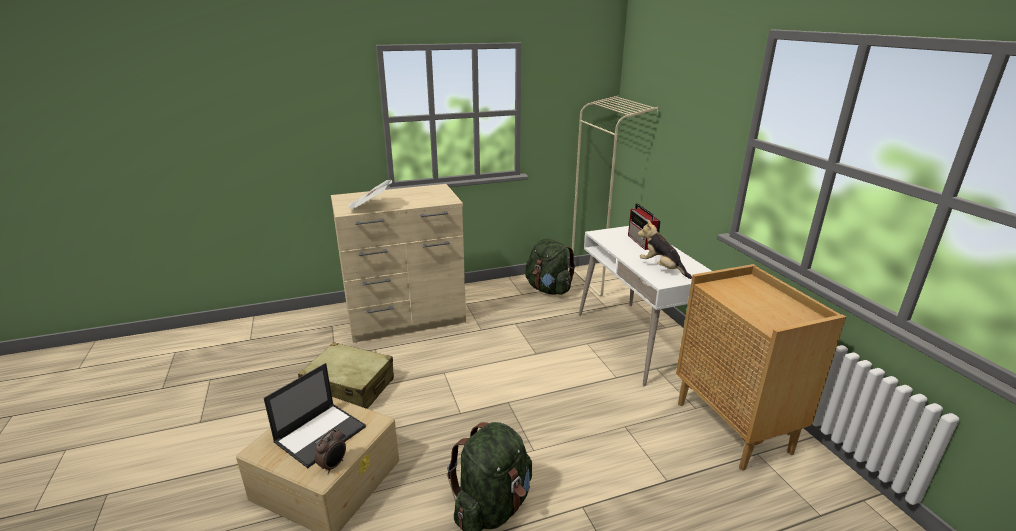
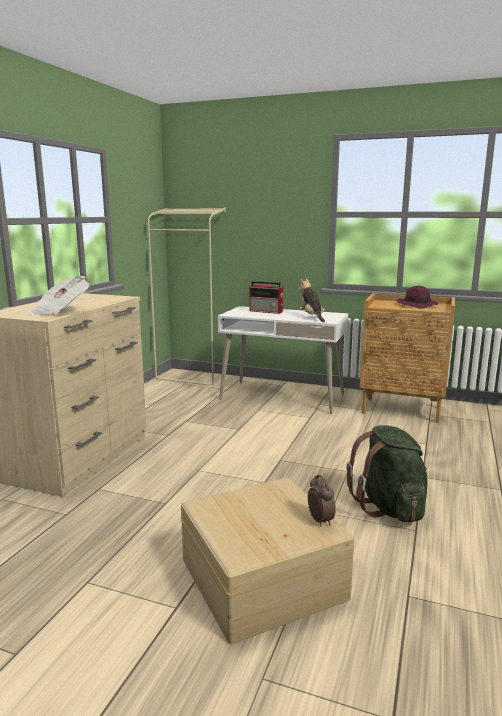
camera: 50 degrees left, 10 degrees down
(321, 434) = (263, 515): laptop -> none
(349, 388) = (138, 523): beige suitcase -> none
(548, 289) = (166, 395): green backpack -> none
(661, 268) = (311, 317): plush toy -> plush toy turned 75 degrees clockwise
(771, 306) = (417, 305): none -> purple hat

